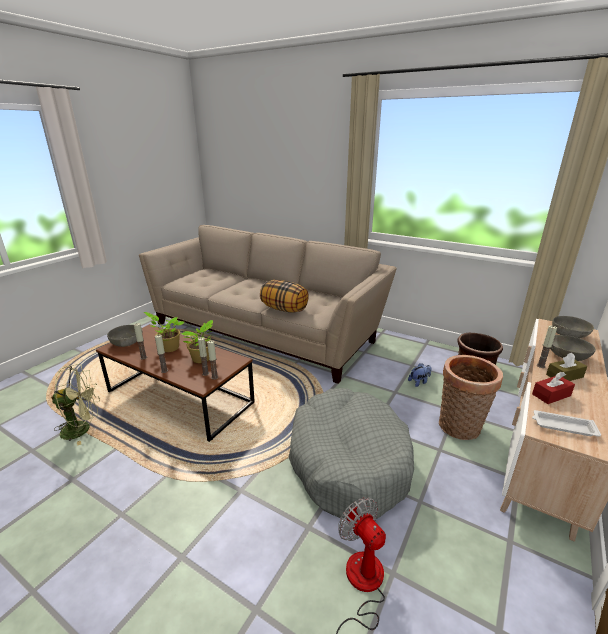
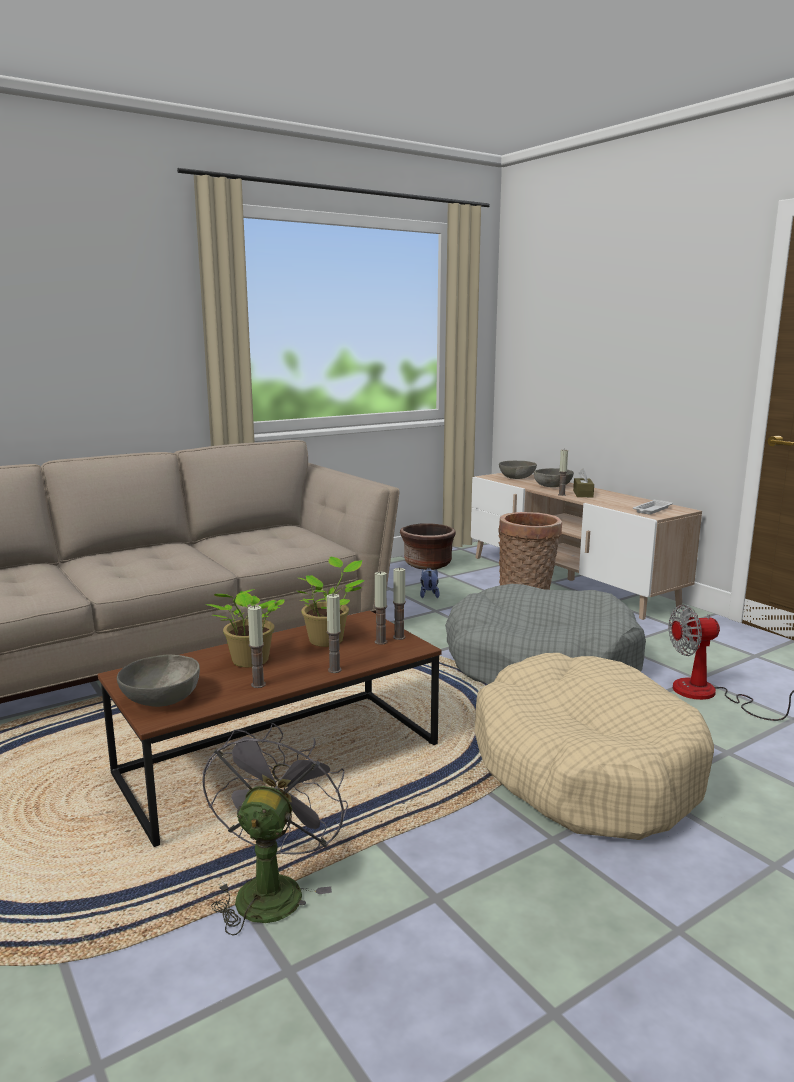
camera: 65 degrees left, 10 degrees down
(82, 429) = (271, 888): green fan -> grey fan
(203, 514) = (584, 768): none -> beige dog bed
(284, 309) = (266, 556): pillow -> none
(551, 395) = (608, 503): red tissue box -> none

